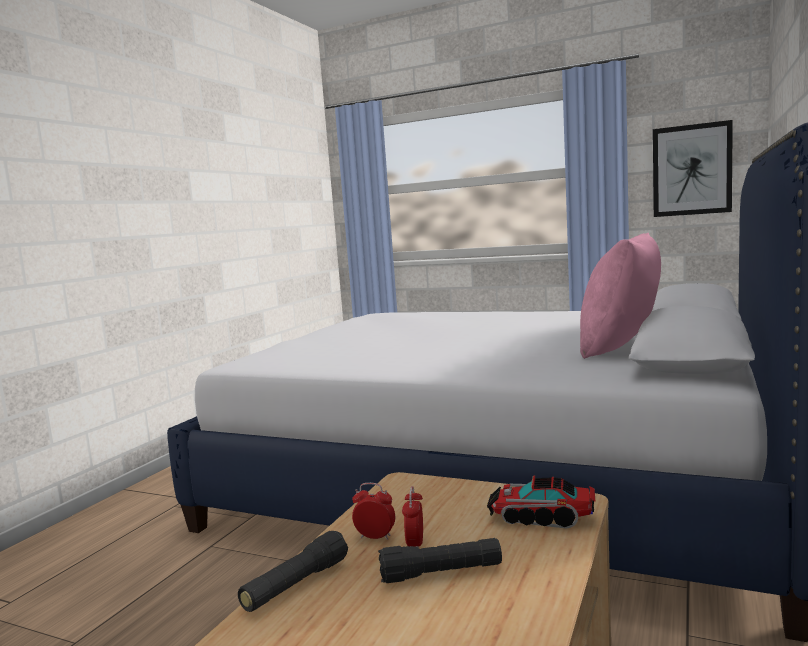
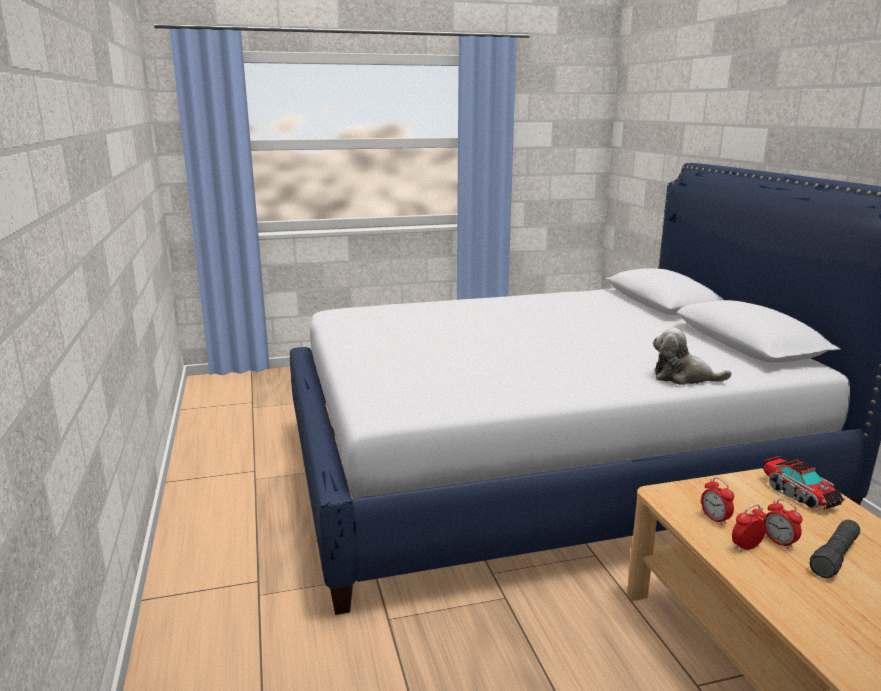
camera: 40 degrees left, 10 degrees up
(296, 585) = (784, 605): black flashlight -> none
(401, 510) = (715, 519): none -> alarm clock
(518, 372) = (683, 377): none -> plush toy
(541, 518) = (799, 494): toy truck -> toy truck turned 90 degrees counterclockwise
(621, 347) = (687, 339): pink pillow -> none
(691, 170) = (558, 150): picture -> none

